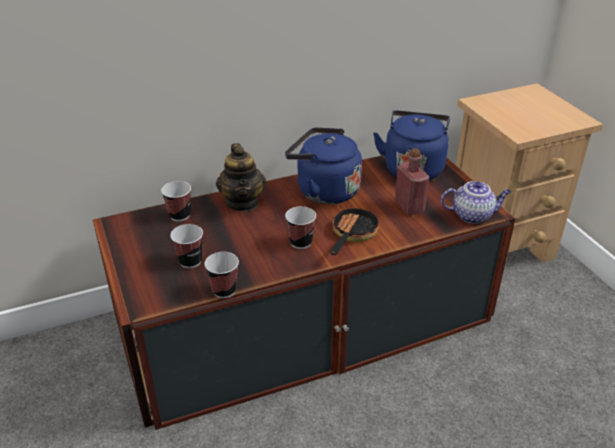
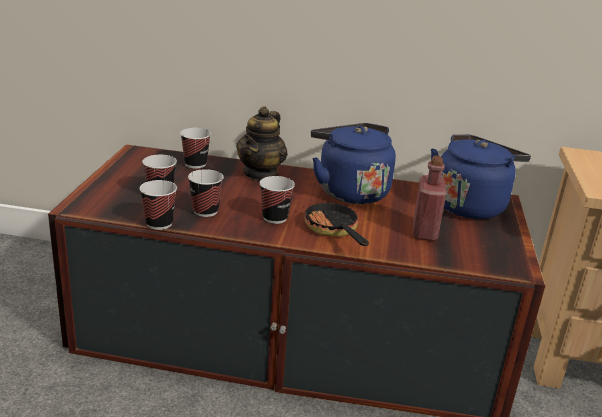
camera: 30 degrees right, 10 degrees down
(244, 260) = (205, 211): none -> cup
(352, 234) = (333, 230): frying pan -> frying pan turned 75 degrees counterclockwise
(473, 215) = (492, 264): teapot -> none

